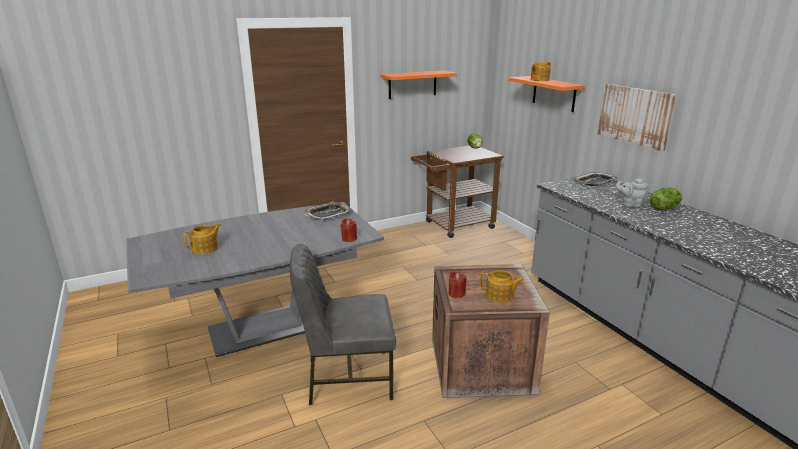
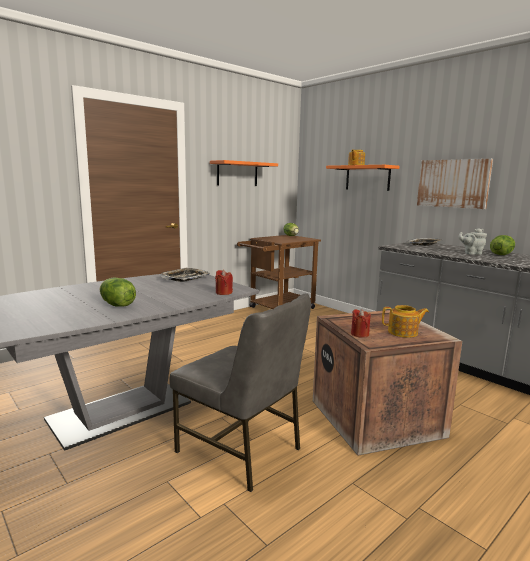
camera: 15 degrees left, 10 degrees down
(205, 248) = (54, 308): teapot -> none
(253, 248) = (117, 305): none -> lettuce
(347, 377) = (241, 450): grey chair -> grey chair turned 120 degrees counterclockwise

